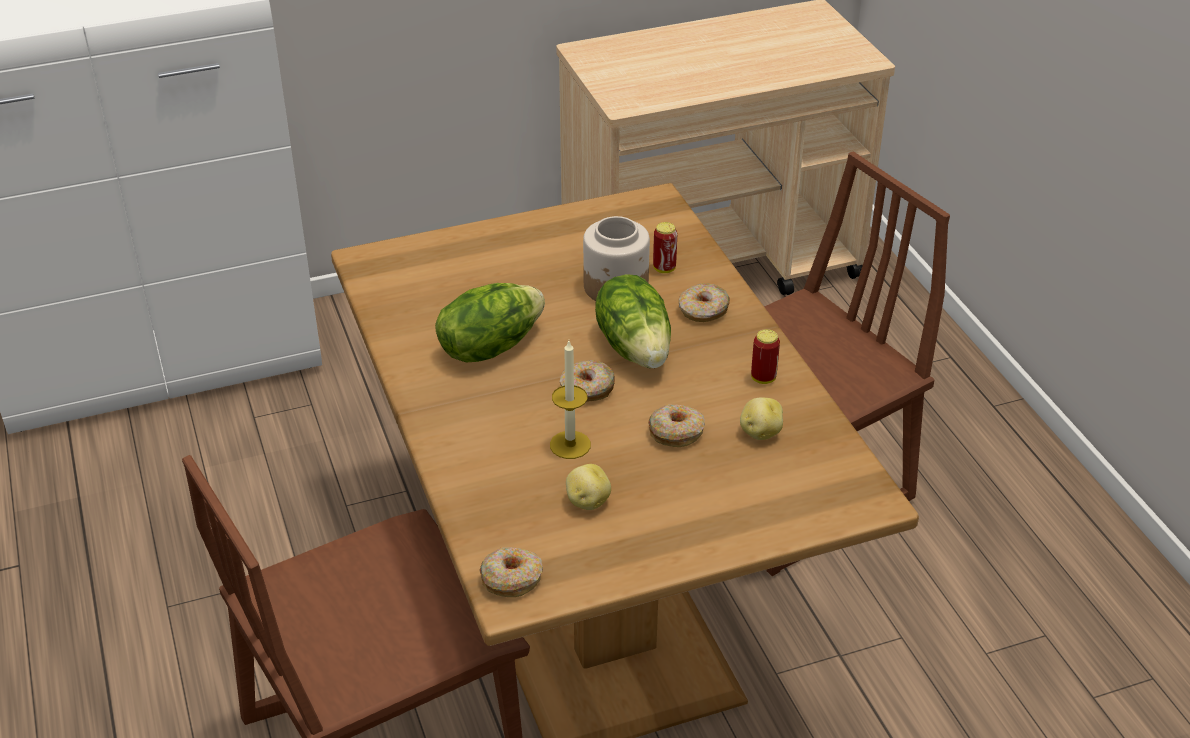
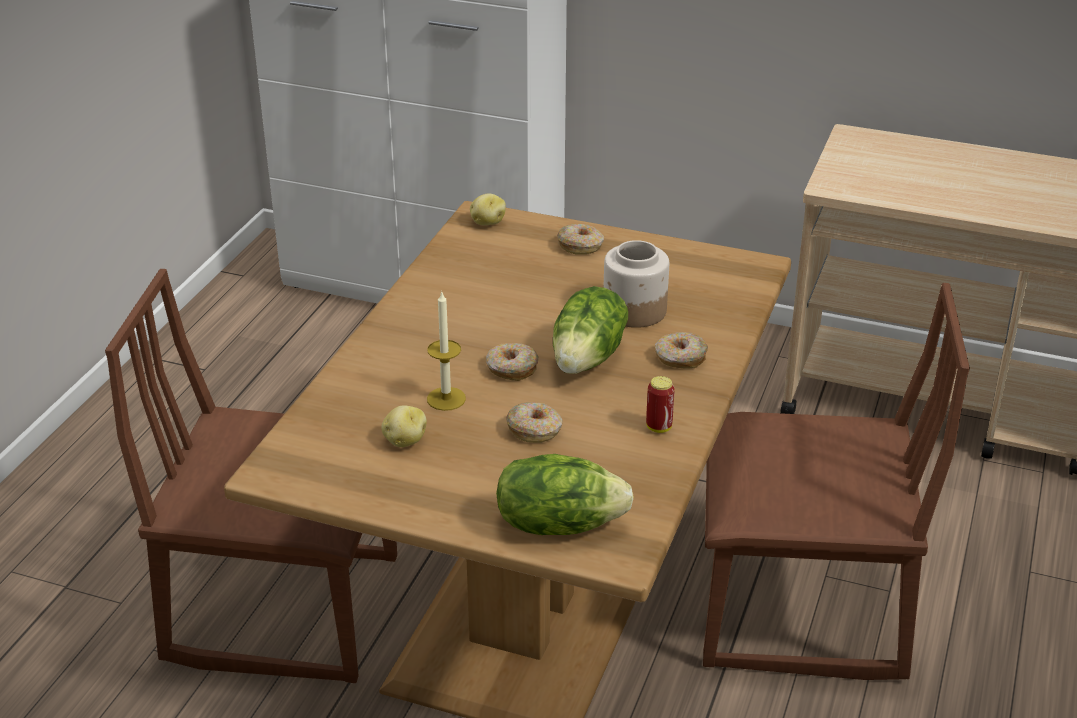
camera: 40 degrees right, 5 degrees down
(489, 346) = (482, 308): lettuce -> lettuce (558, 523)
(512, 579) = (285, 461): donut -> donut (580, 246)
(664, 268) = (692, 315): can -> none
(760, 432) = (599, 463): potato -> potato (487, 222)

